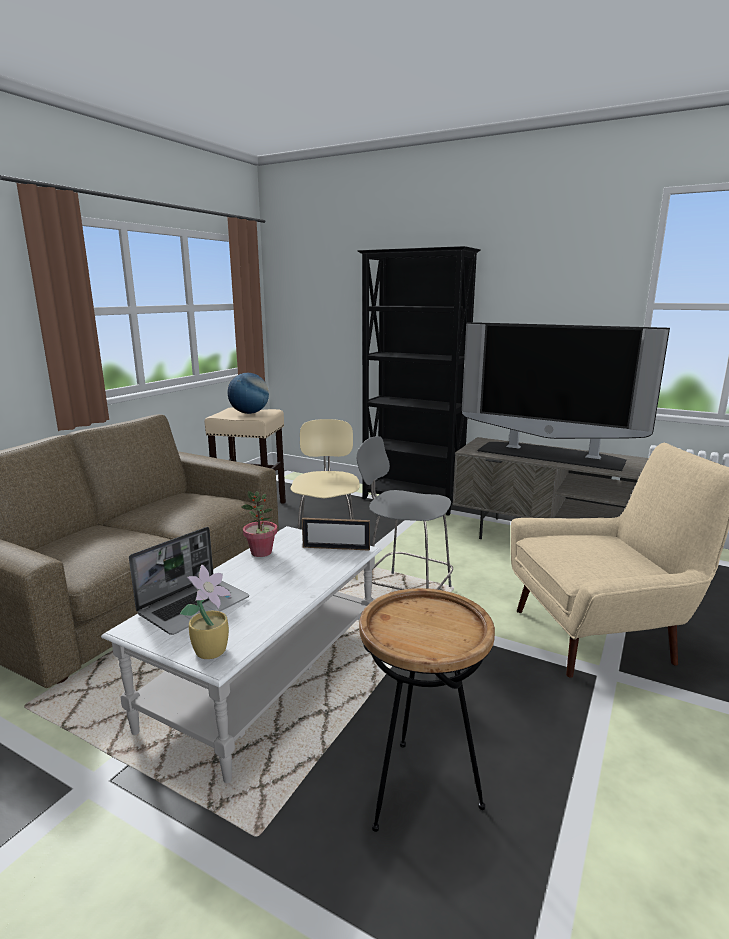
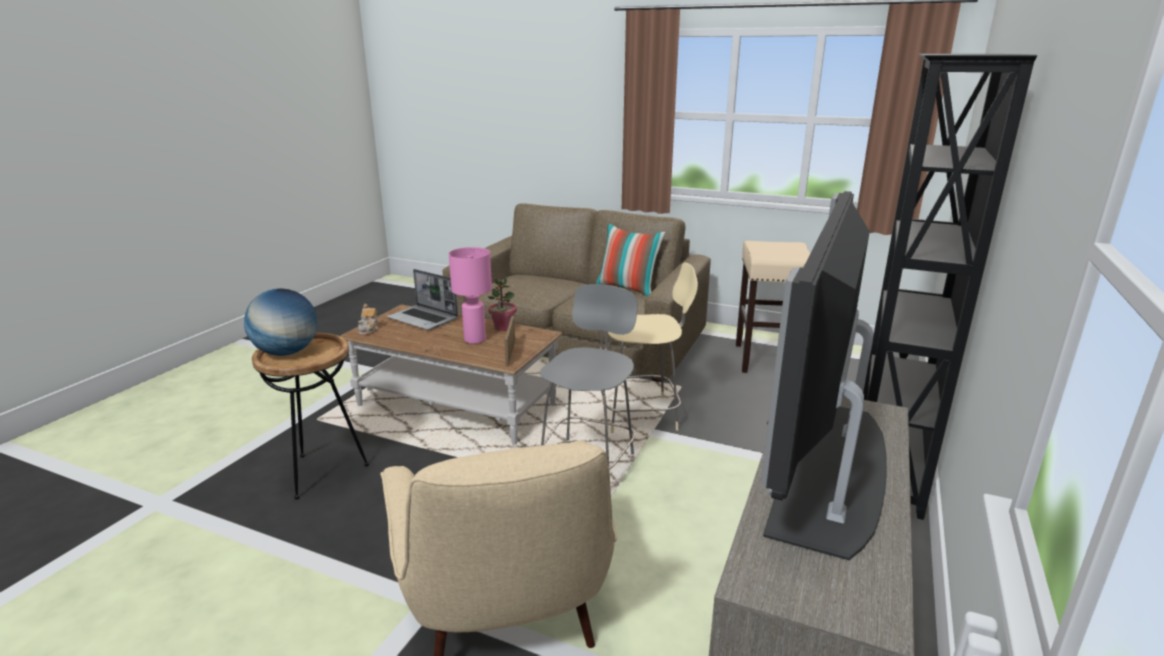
camera: 85 degrees right, 5 degrees up
(158, 501) = (628, 288): none -> pillow
(212, 650) = (369, 330): potted plant -> teapot
(249, 413) = (780, 251): globe -> globe (287, 352)
(267, 676) = (456, 405): white coffee table -> brown coffee table
(290, 567) = (475, 339): none -> pink table lamp

